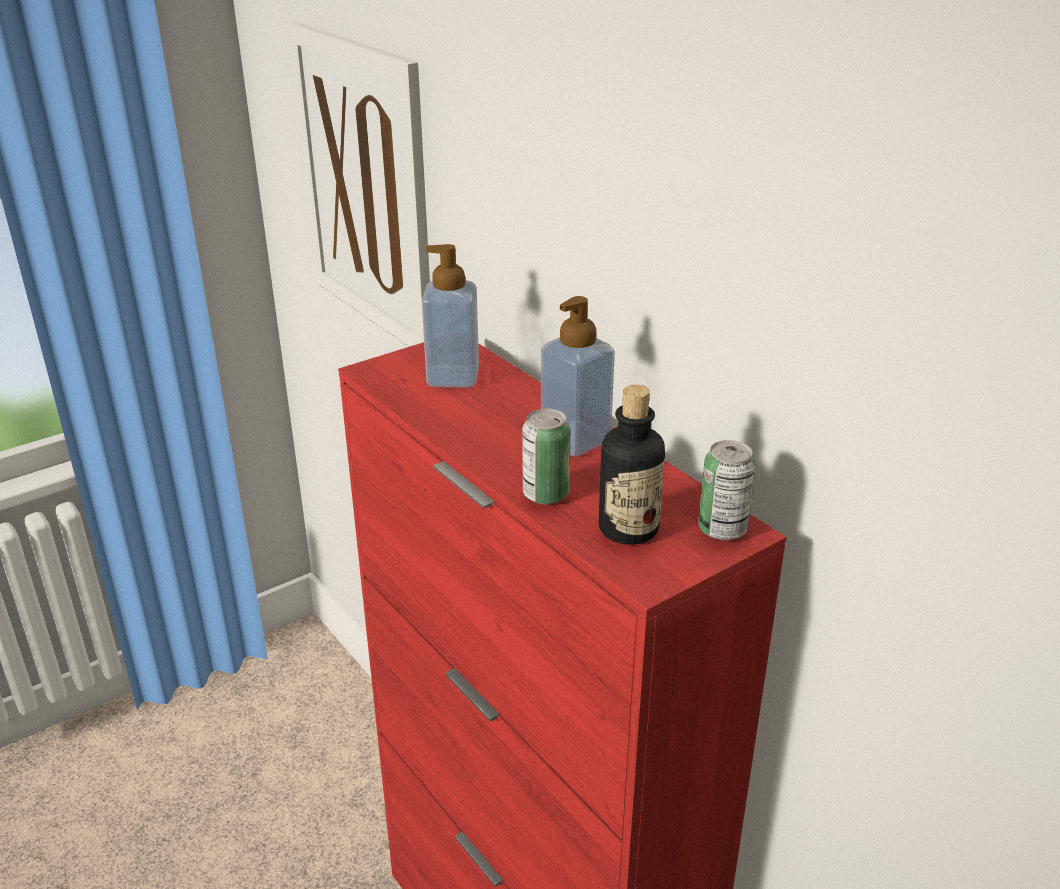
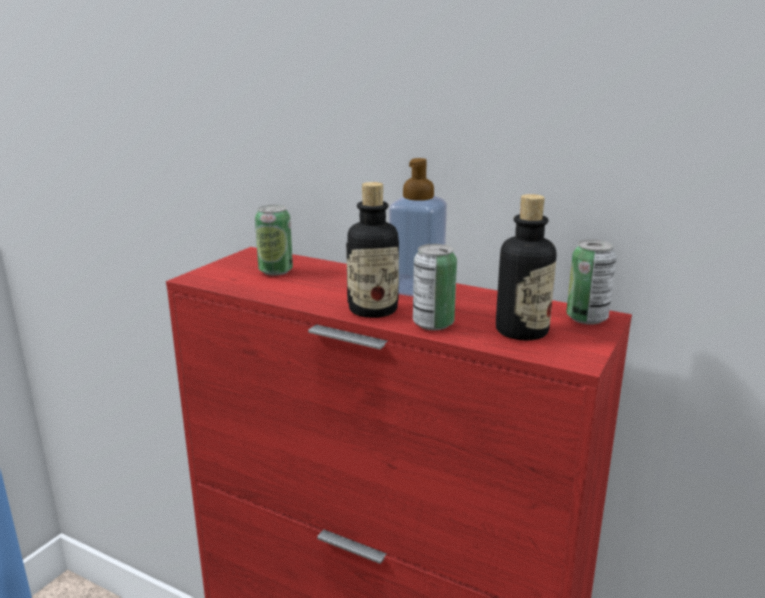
camera: 25 degrees left, 10 degrees down
(365, 187) = (125, 154): picture -> none
(453, 377) = (275, 271): soap dispenser -> can
(502, 459) = (373, 310): none -> bottle

